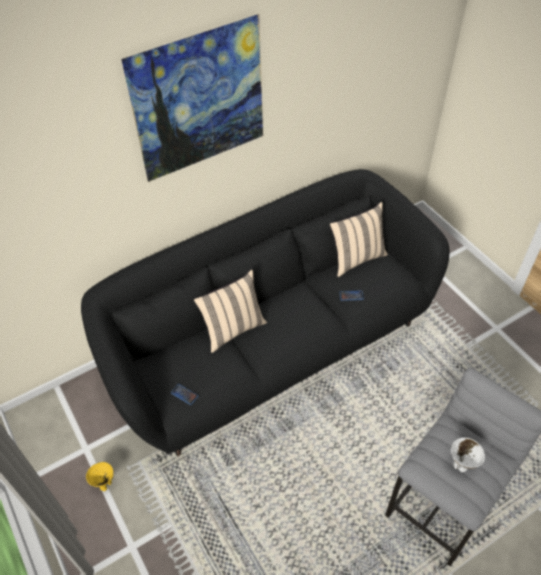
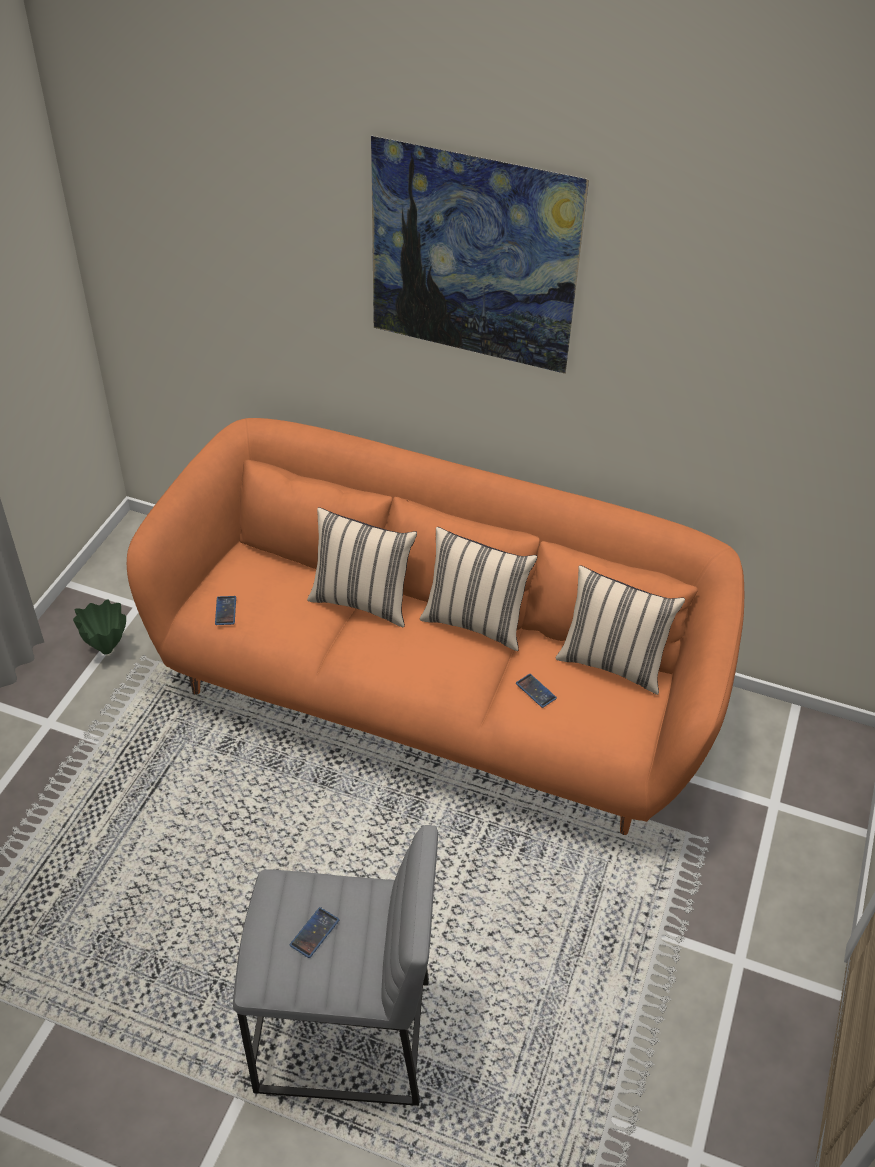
camera: 50 degrees right, 5 degrees down
(105, 484) = (107, 650): yellow bowl -> green vase
(272, 347) = (433, 694): black sofa -> orange sofa
(288, 292) = (475, 622): none -> beige pillow
(461, 464) = (314, 933): white bowl -> phone

